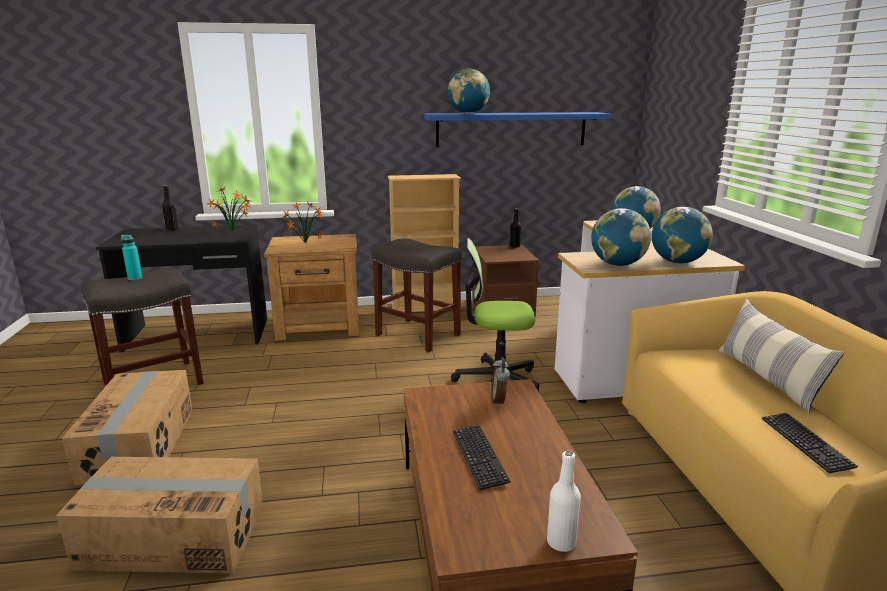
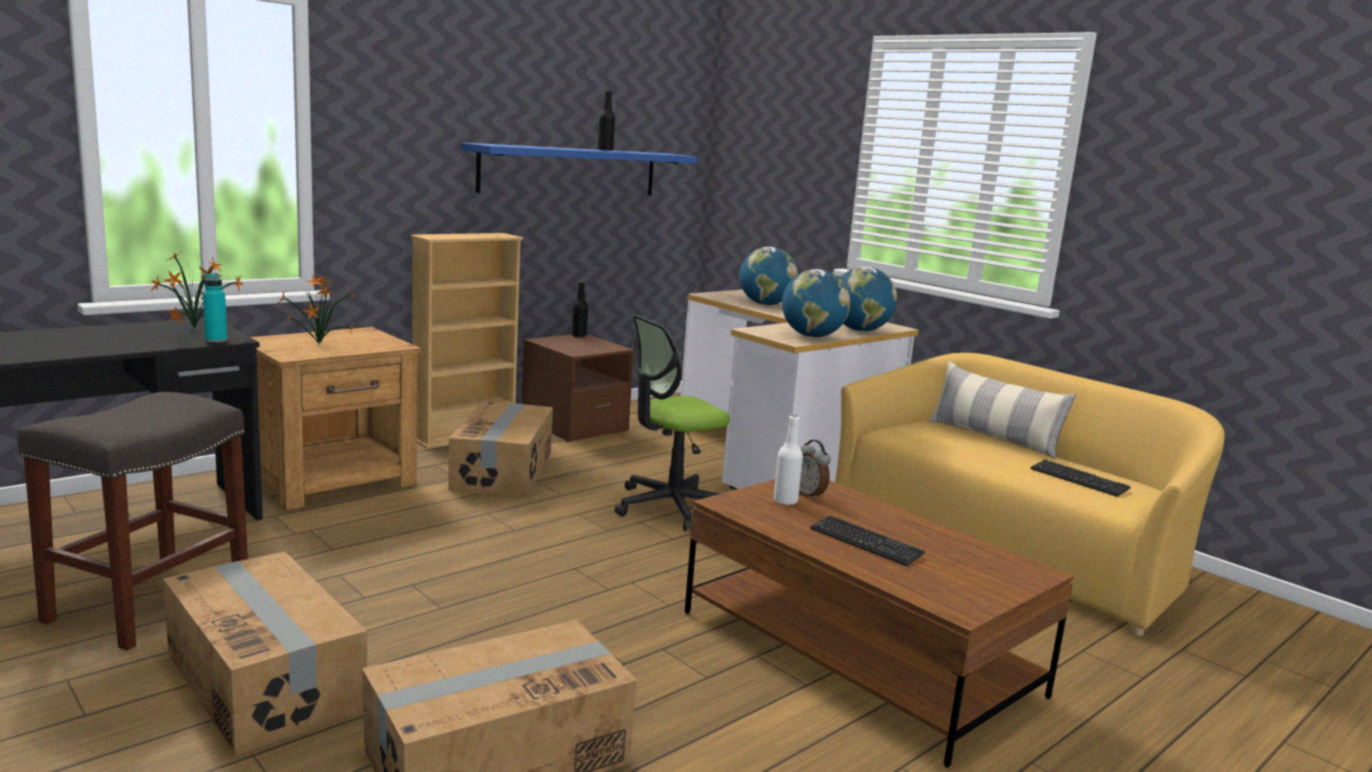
camera: 35 degrees left, 5 degrees down
(135, 278) = (131, 411): turquoise bottle -> turquoise bottle (216, 340)
(172, 229) = (62, 331): black bottle -> black bottle (605, 150)
(419, 335) = (503, 471): grey stool -> cardboard box
(468, 113) = (530, 146): globe -> none
(561, 542) = (1019, 584): white bottle -> white bottle (785, 501)

